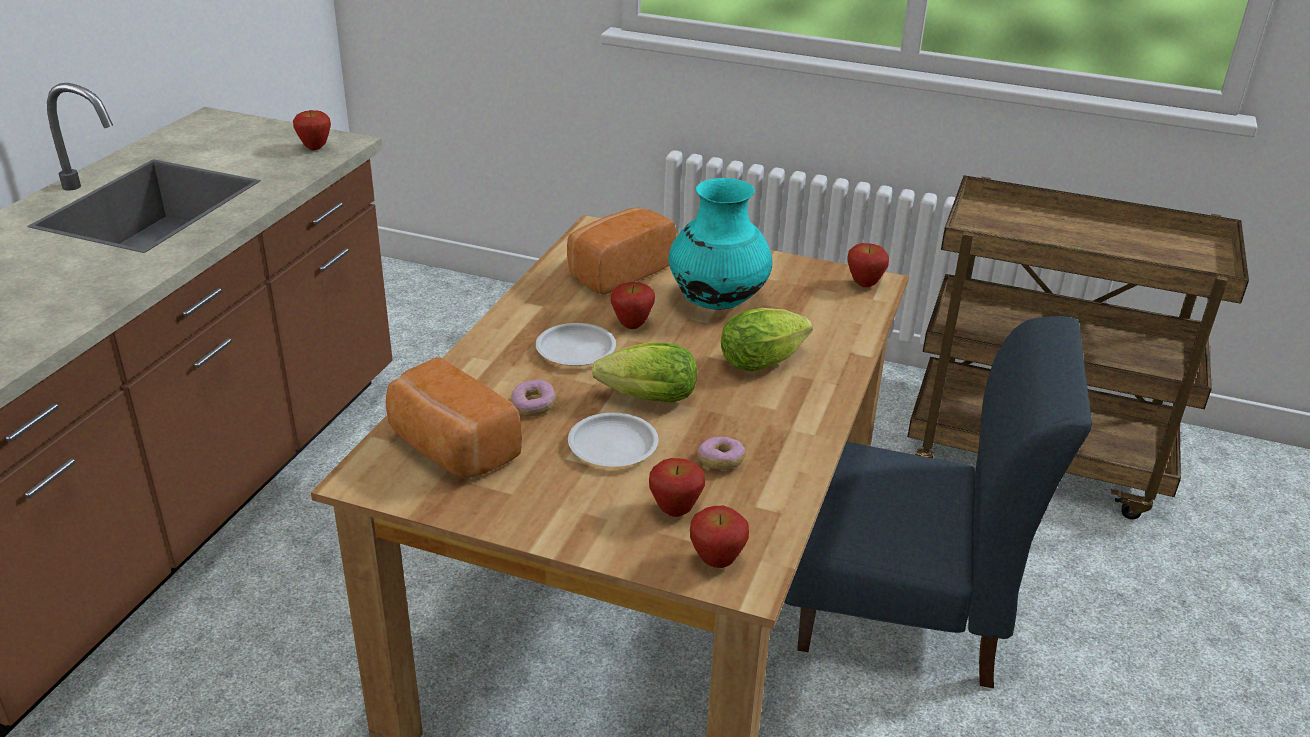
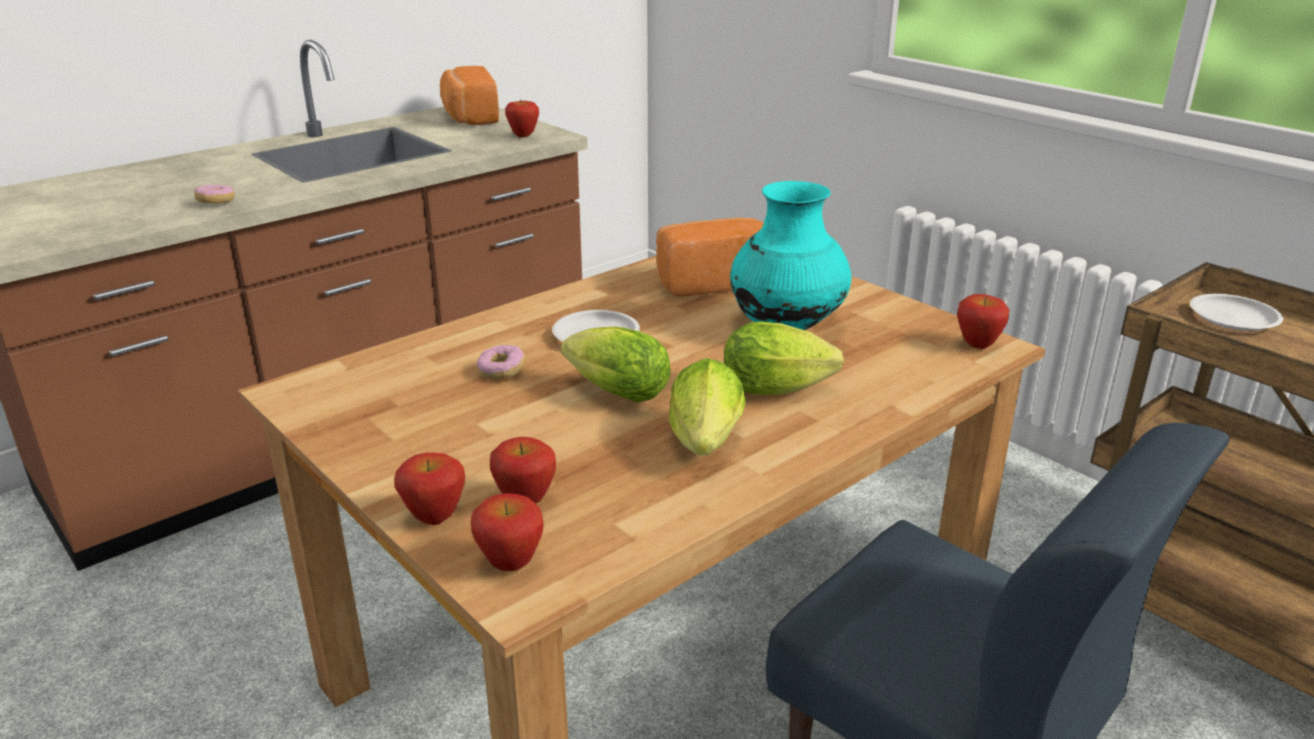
camera: 30 degrees right, 5 degrees down
(450, 449) = (386, 387): bread -> bread (469, 117)
(612, 445) = (534, 424): white plate -> white plate (1233, 317)
(632, 325) = (675, 327): apple -> apple (435, 518)
(720, 461) = (626, 470): donut -> donut (216, 202)
(757, 424) = (705, 446): none -> lettuce

